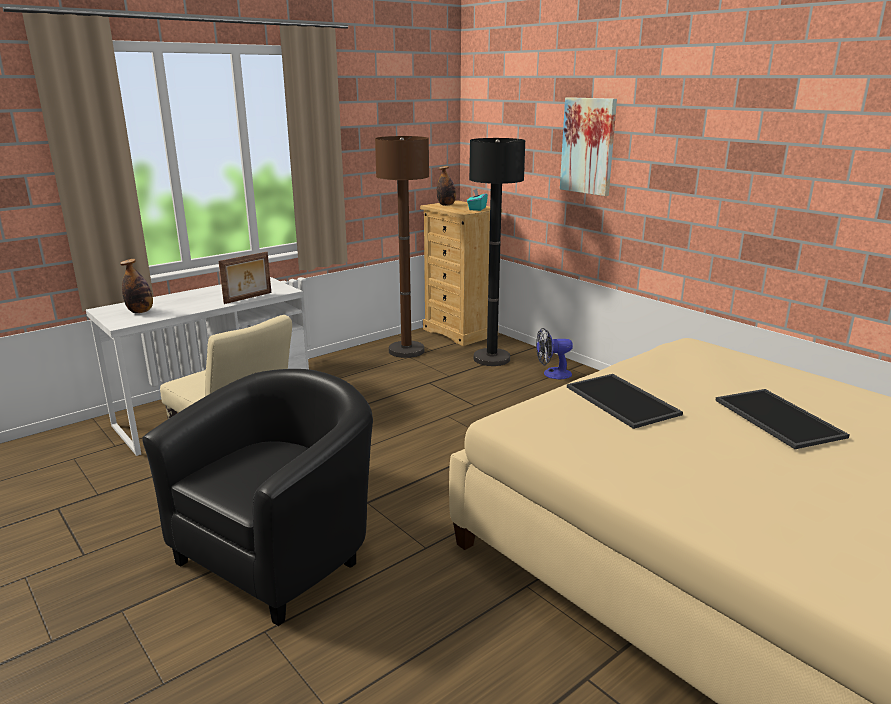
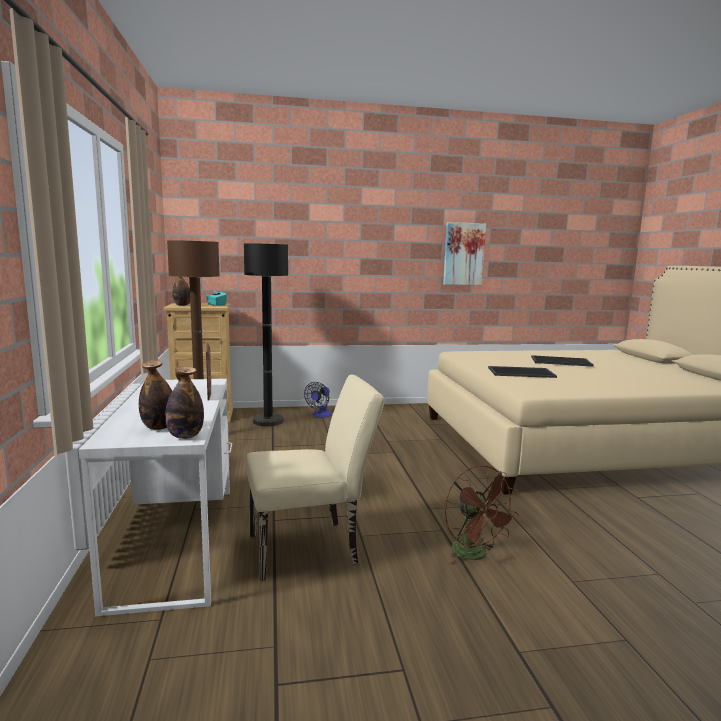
camera: 60 degrees left, 10 degrees down
(124, 322) = (185, 436): none -> bottle
(281, 553) = (475, 555): black armchair -> brown fan
(588, 146) = (310, 250): picture -> picture (463, 254)

